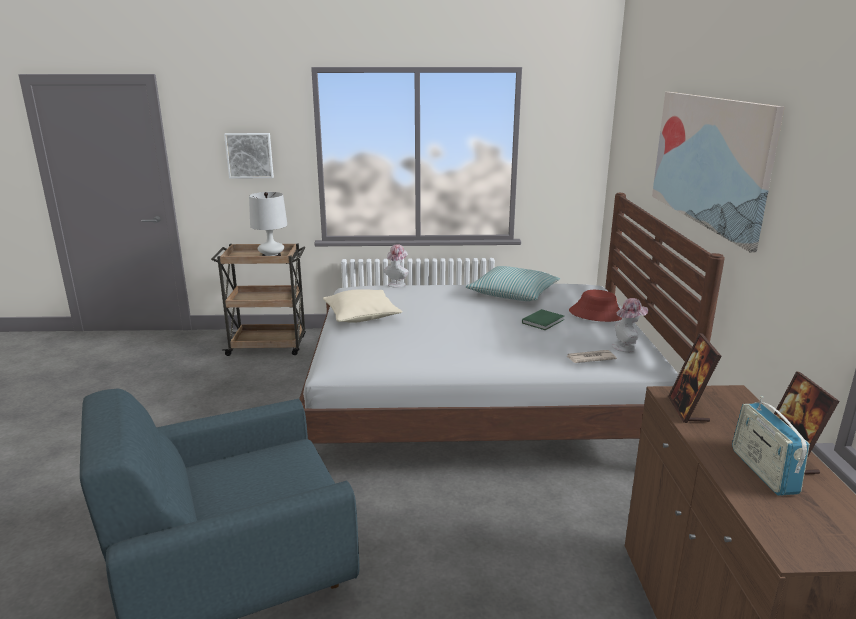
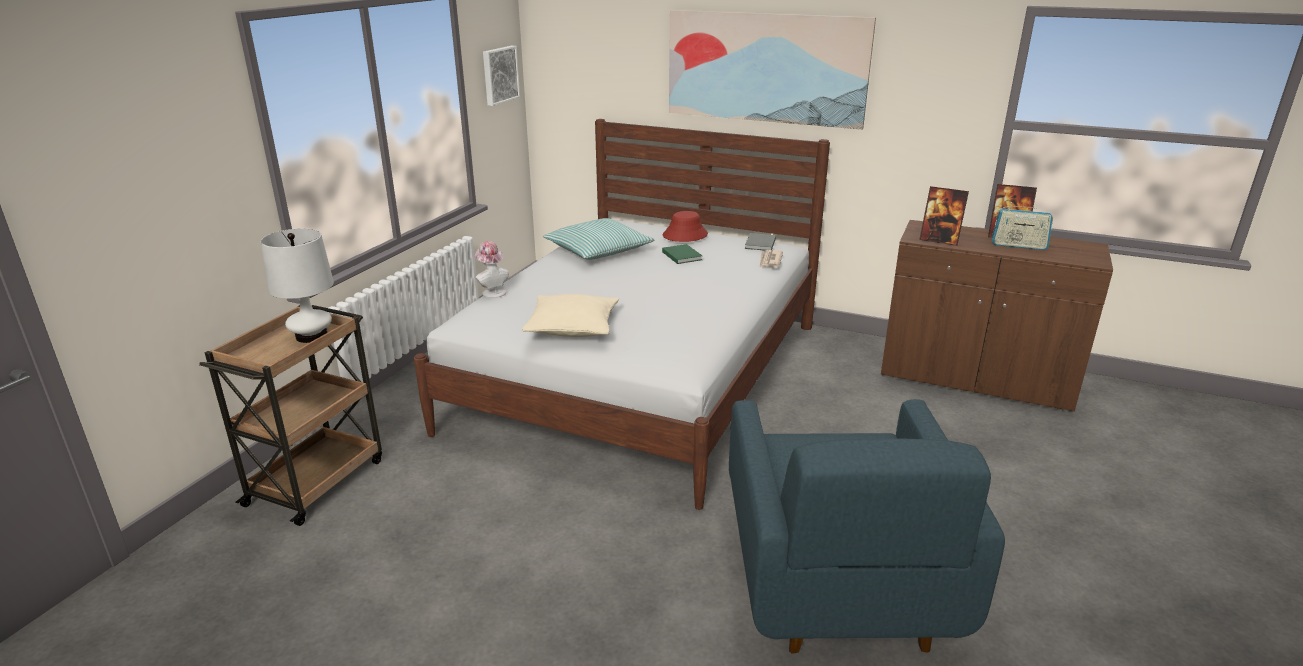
camera: 65 degrees left, 5 degrees up
(249, 155) = (171, 186): picture -> picture (499, 75)
(627, 347) = (759, 244): hat -> grey book

